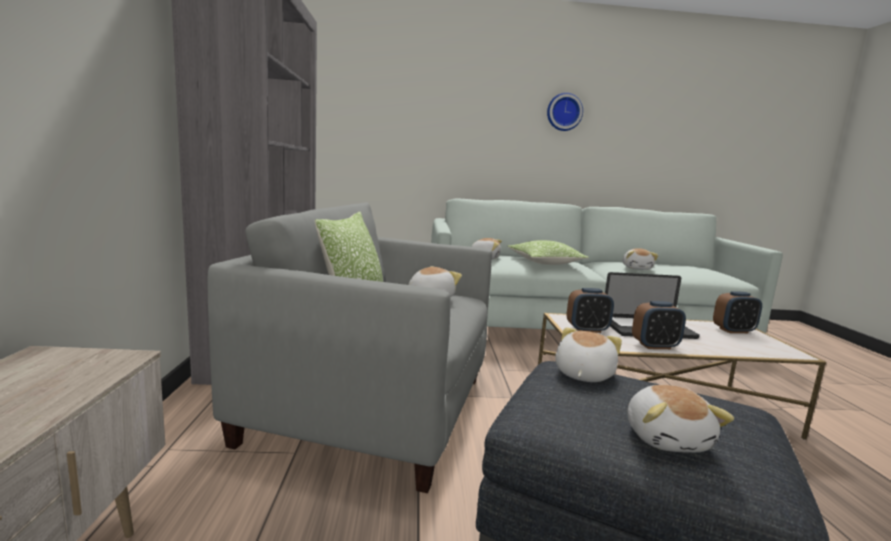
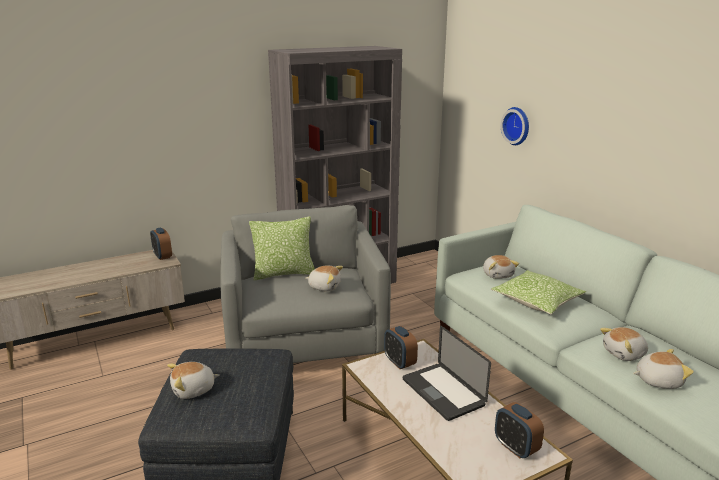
camera: 65 degrees right, 10 degrees up
(564, 112) = (676, 120): wall clock -> wall clock (517, 126)
(582, 374) = (262, 360): plush toy -> plush toy (657, 380)
(655, 346) = (395, 397): alarm clock -> alarm clock (162, 256)

